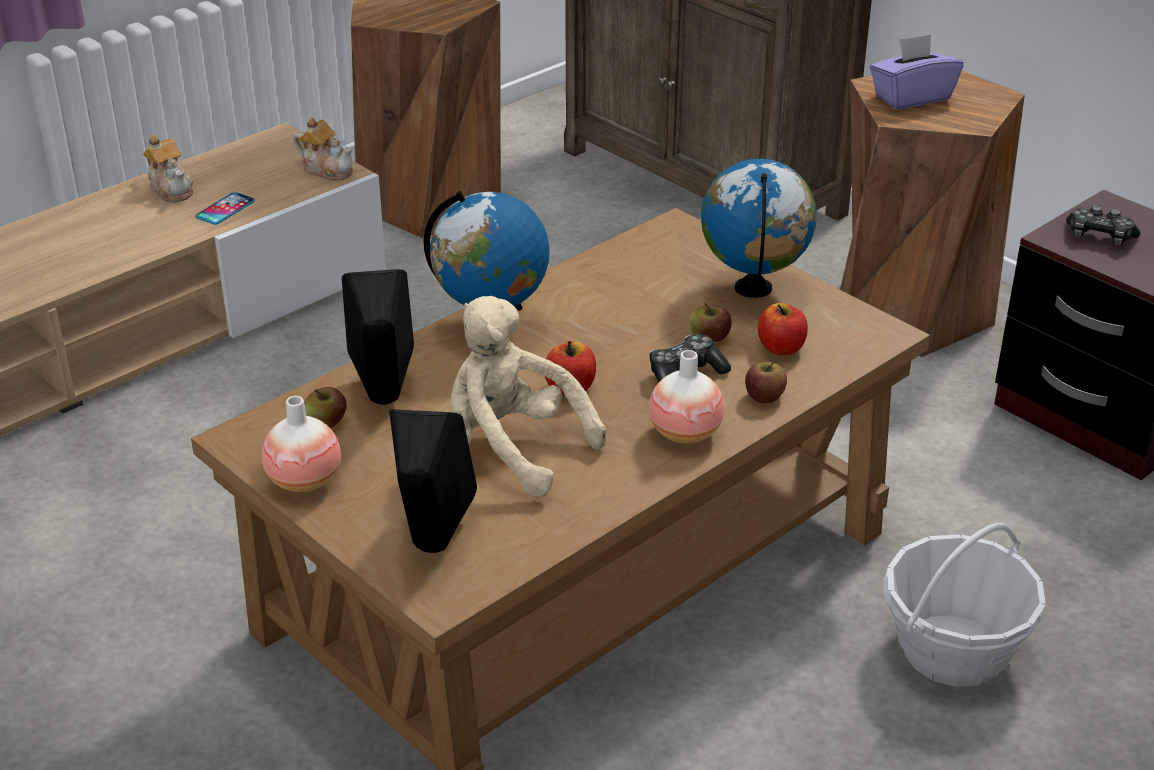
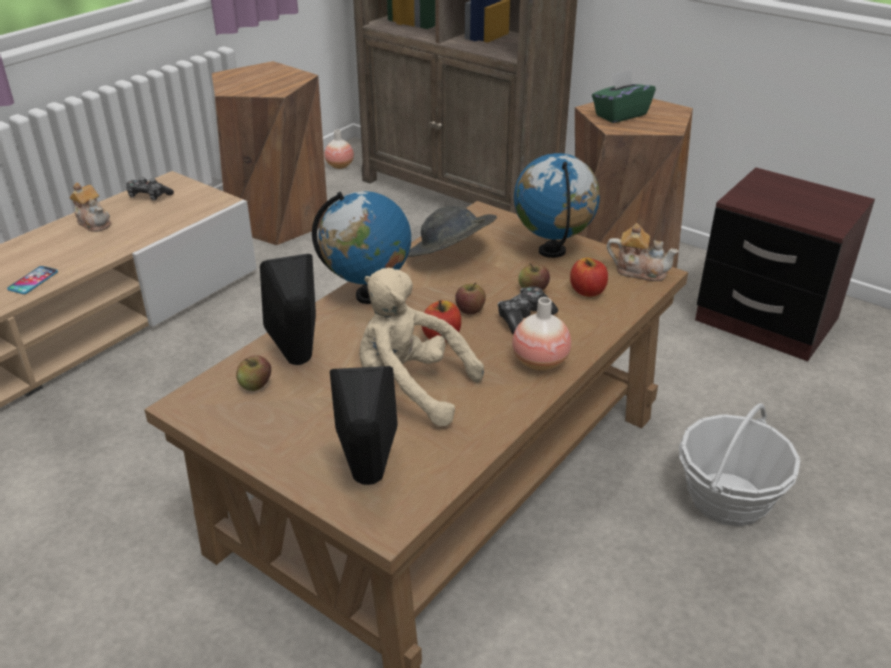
camera: 10 degrees left, 0 degrees up
(225, 209) = (137, 233): phone -> phone (33, 281)
(304, 481) = (247, 435): vase -> vase (340, 166)
(327, 169) = (208, 200): teapot -> teapot (639, 271)
(614, 283) = (450, 256): none -> grey hat
(764, 397) = (589, 328): apple -> apple (470, 310)
(911, 97) = (620, 115): purple tissue box -> green tissue box
(1099, 237) = (767, 197): game controller -> game controller (149, 196)

